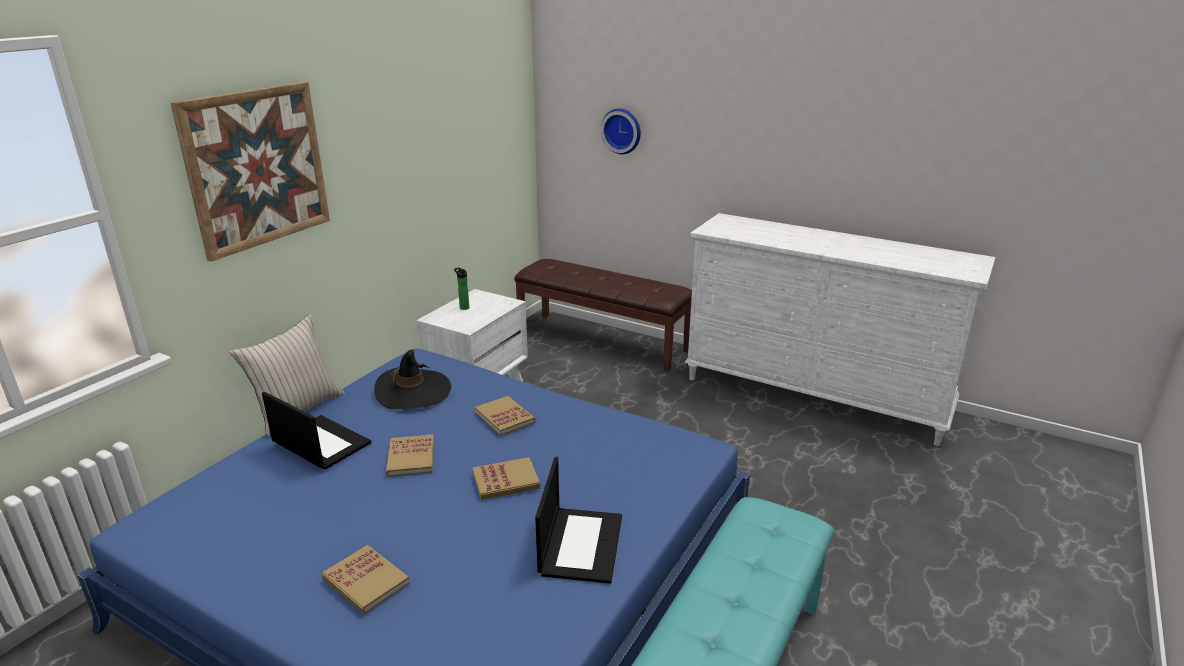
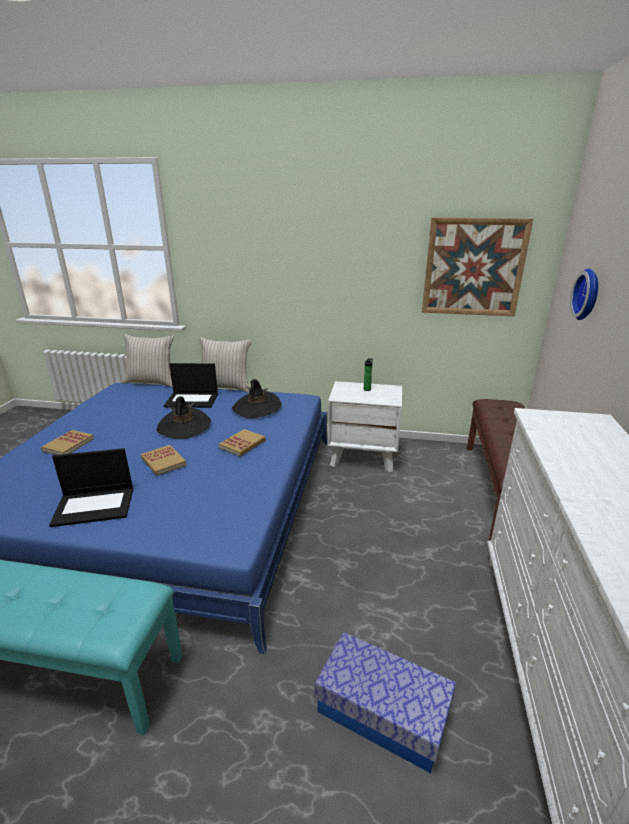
camera: 70 degrees right, 0 degrees up
(167, 486) = (151, 382): none -> beige pillow
(257, 168) = (251, 246): picture -> picture (473, 267)
(320, 443) = (192, 400): laptop -> laptop turned 75 degrees clockwise
(411, 458) = (184, 426): book -> black hat
(816, 472) = (382, 711): none -> storage box

